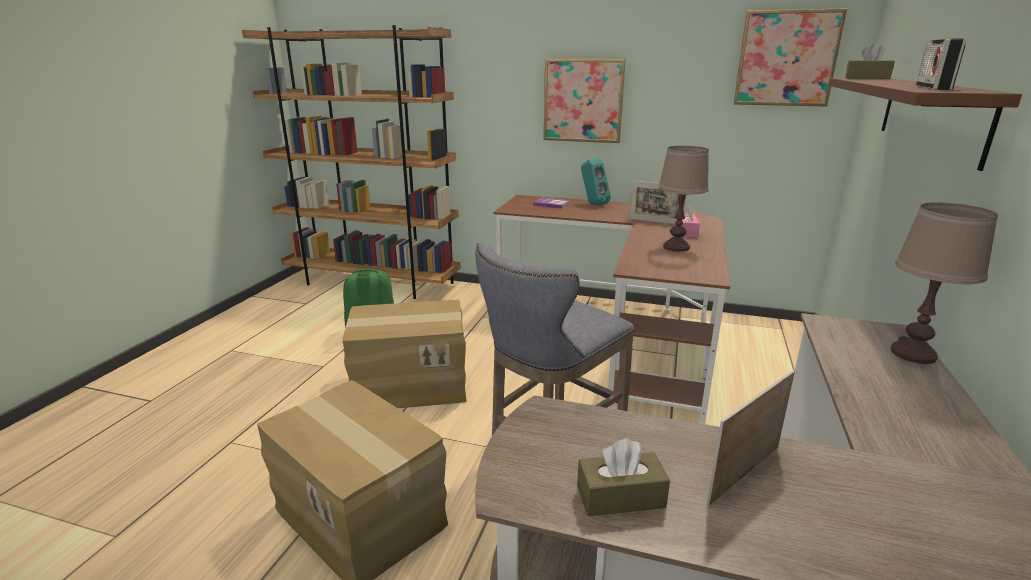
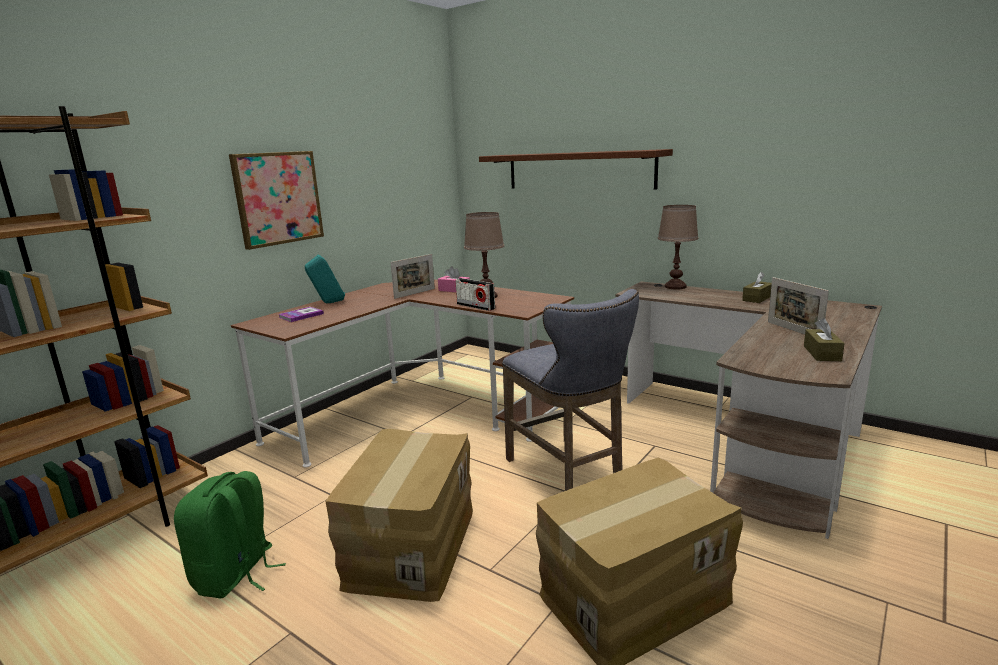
camera: 70 degrees left, 5 degrees down
(786, 58) = (416, 146): picture -> none
(867, 78) = (503, 154): brown tissue box -> brown tissue box (757, 298)
(932, 87) = (623, 150): radio -> radio (475, 306)

